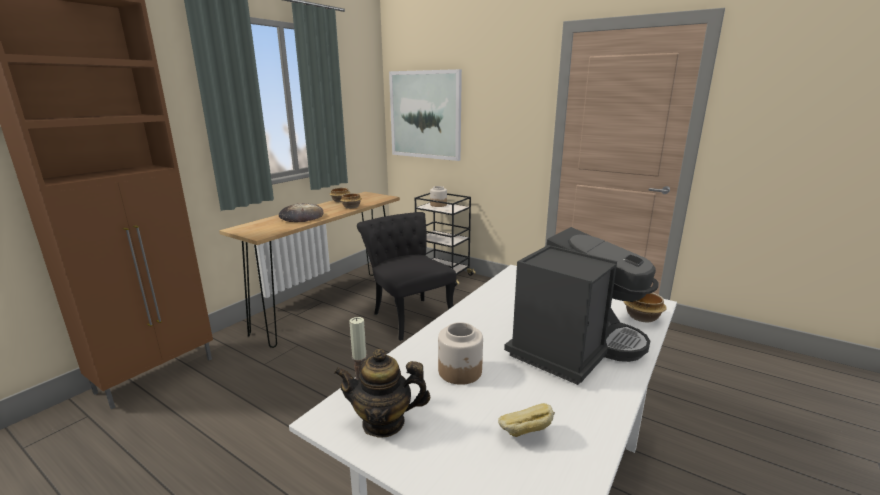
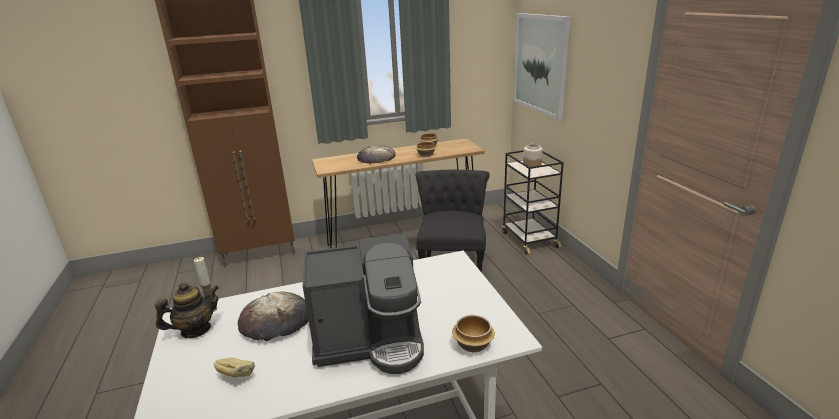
camera: 40 degrees right, 5 degrees up
(384, 422) = (195, 330): teapot -> teapot turned 105 degrees clockwise
(460, 371) = (275, 321): jar -> bread

